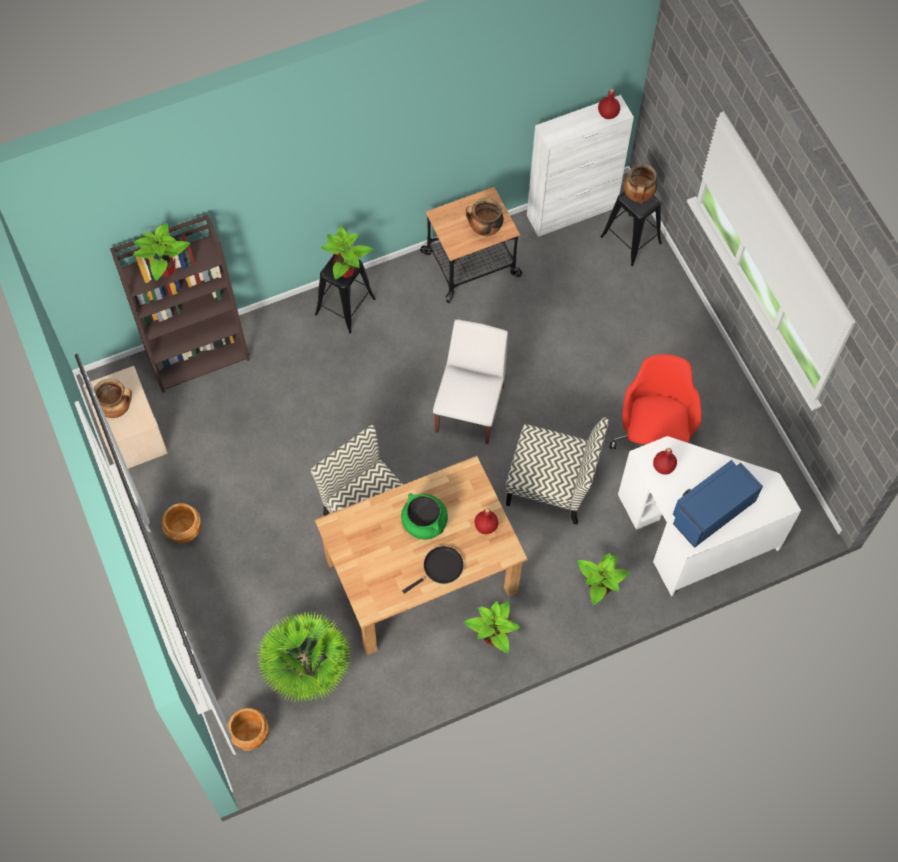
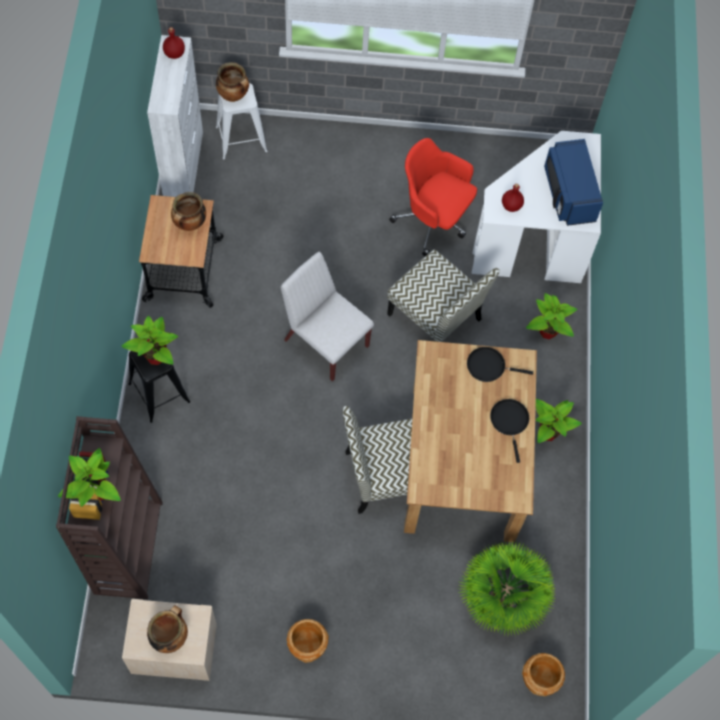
camera: 65 degrees left, 0 degrees up
(424, 522) = (459, 413): green cooking pot -> none
(486, 526) = (488, 366): red bottle -> black frying pan
(552, 486) = (436, 317): chair -> chair turned 90 degrees clockwise
(630, 239) = (241, 139): black stool -> white stool

